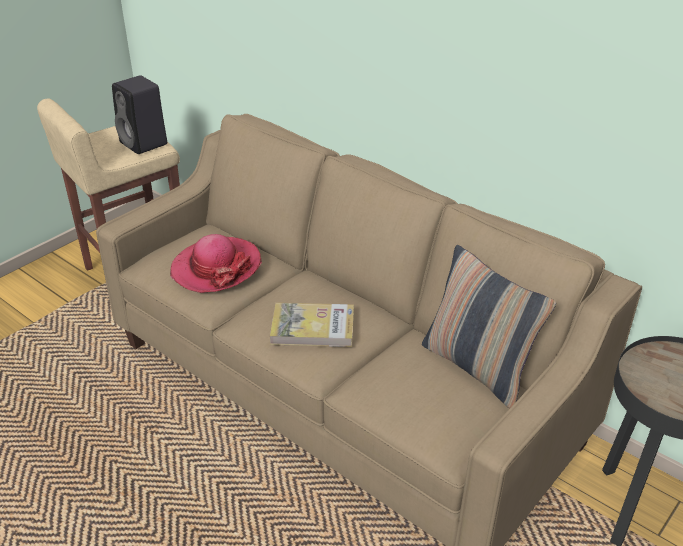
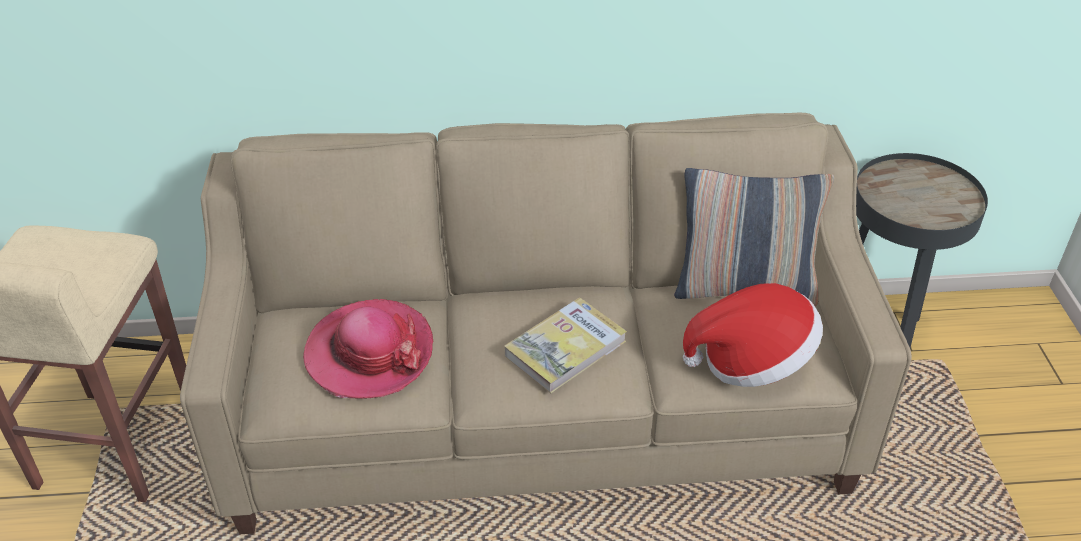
camera: 45 degrees left, 5 degrees up
(145, 144) = (94, 251): black speaker -> none
(411, 408) = (752, 361): none -> hat

